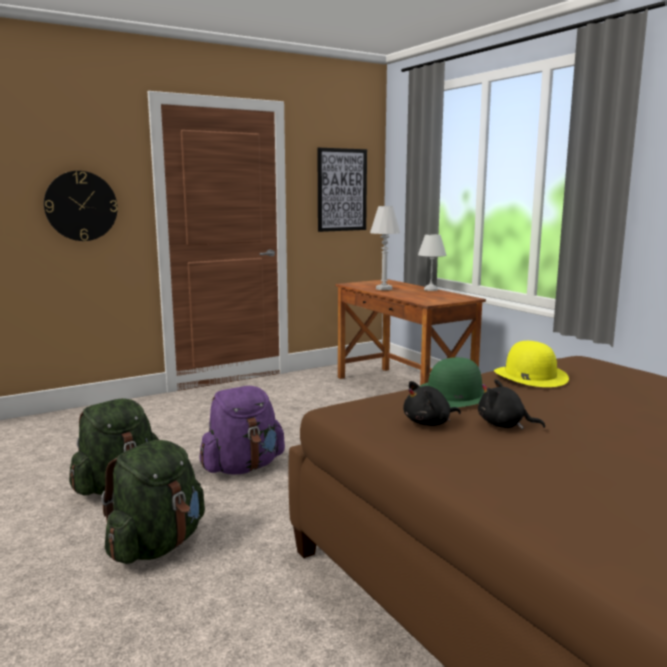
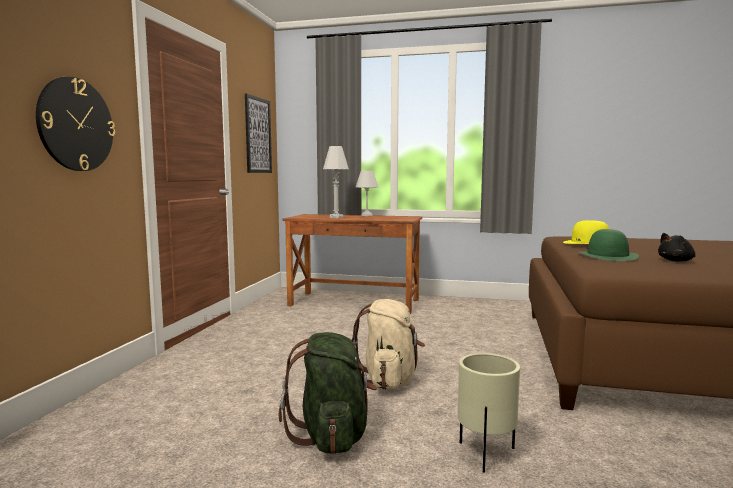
camera: 45 degrees left, 5 degrees down
(157, 545) = (485, 454): green backpack -> beige planter
(243, 467) = (388, 380): purple backpack -> beige backpack
(429, 423) = (658, 267): black plush toy -> none

